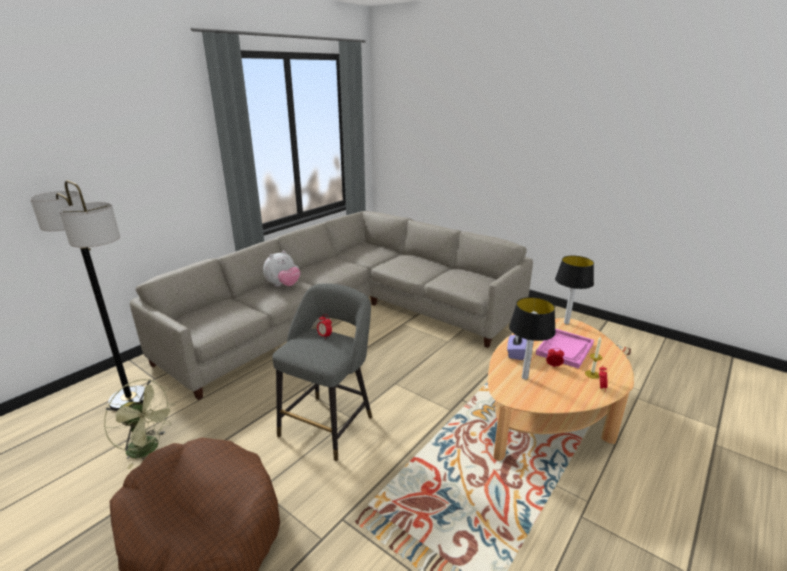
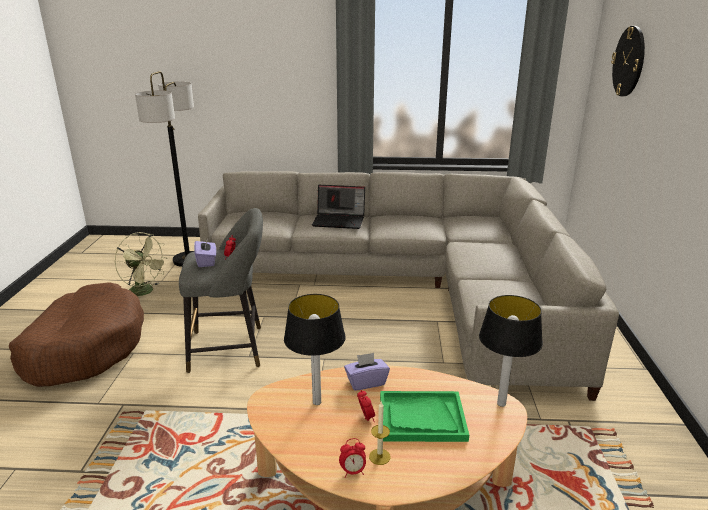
camera: 55 degrees right, 0 degrees up
(149, 448) = (145, 292): green fan -> green fan turned 45 degrees counterclockwise
(283, 285) = (339, 220): plush toy -> laptop
(316, 348) = (206, 261): none -> purple tissue box
(424, 118) = (629, 61): none -> wall clock
(565, 349) = (421, 418): pink tray -> green tray

